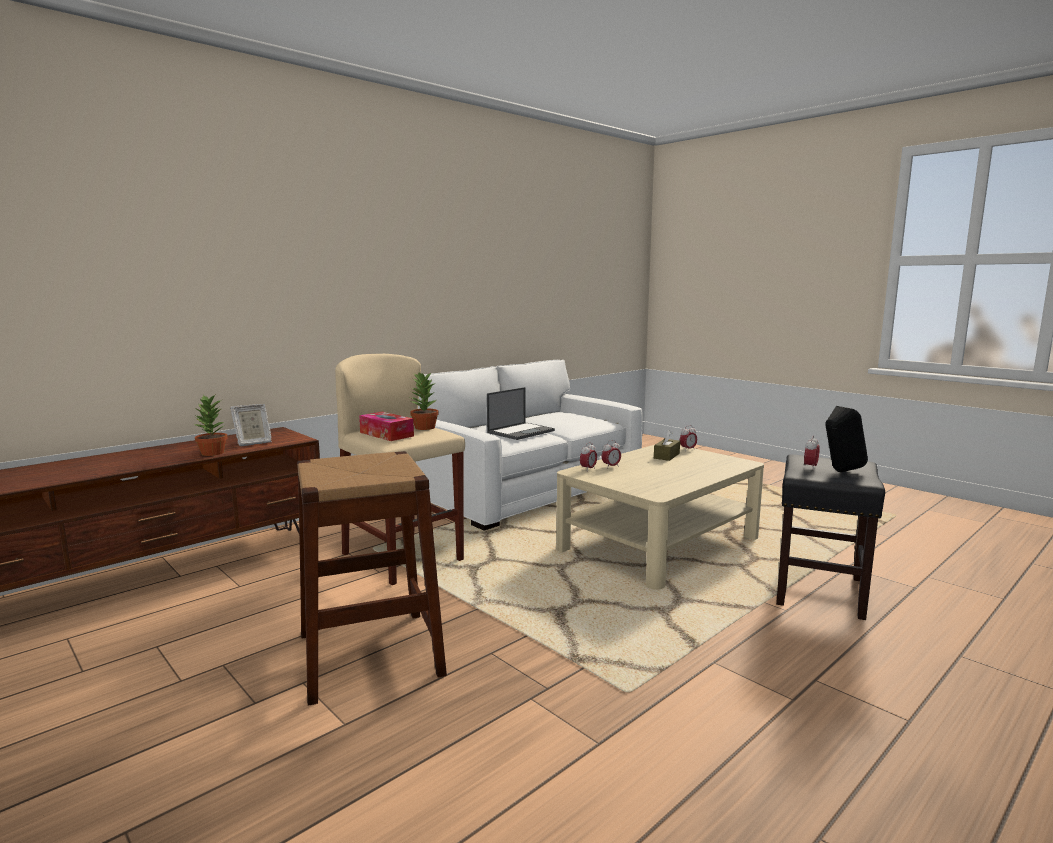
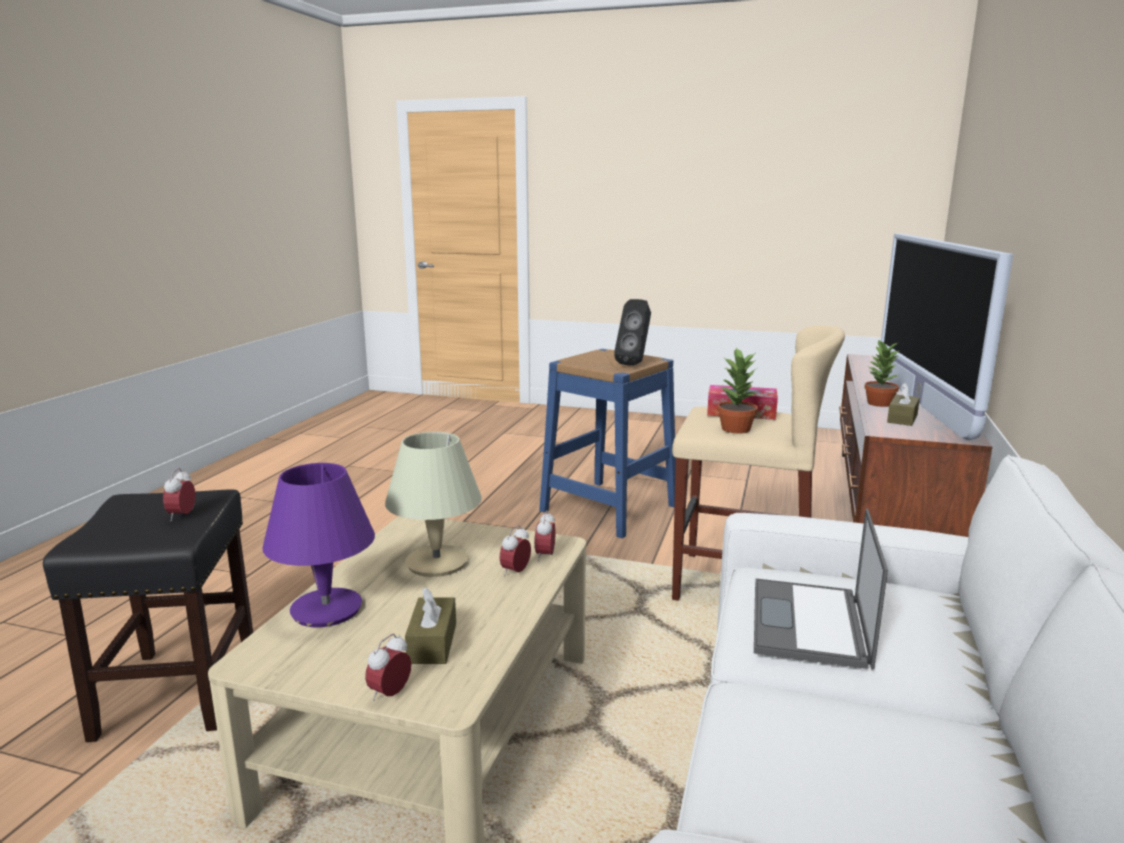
camera: 150 degrees right, 5 degrees up
(190, 448) = (920, 403): none -> television
(252, 443) = (902, 418): picture frame -> brown tissue box
(370, 654) = (608, 508): brown stool -> blue stool
(650, 476) = (436, 562): none -> beige table lamp
(713, 470) = (327, 609): none -> purple table lamp
(840, 472) = (143, 514): black speaker -> black speaker (635, 364)

